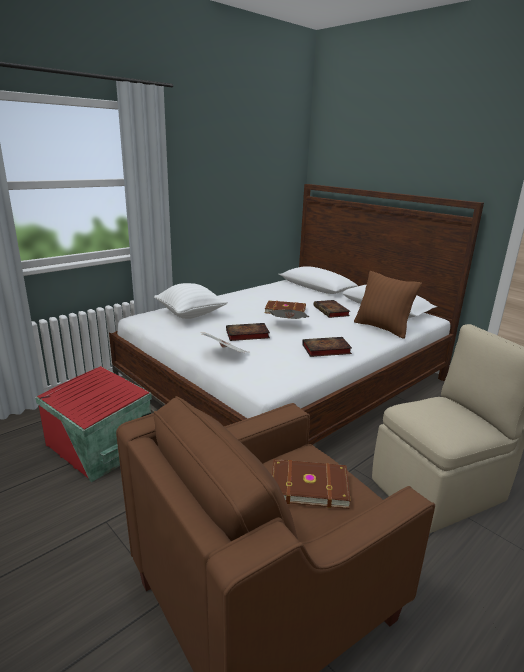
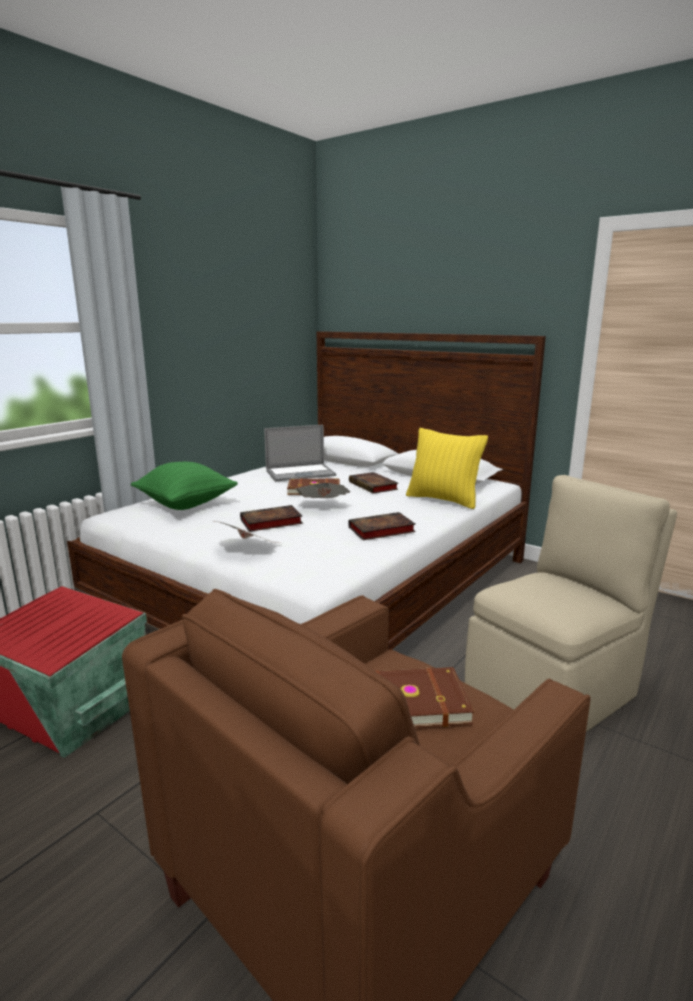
camera: 10 degrees left, 5 degrees down
(190, 314) = (186, 505): white pillow -> green pillow
(279, 295) = (300, 473): none -> laptop
(382, 328) = (443, 500): brown pillow -> yellow pillow

